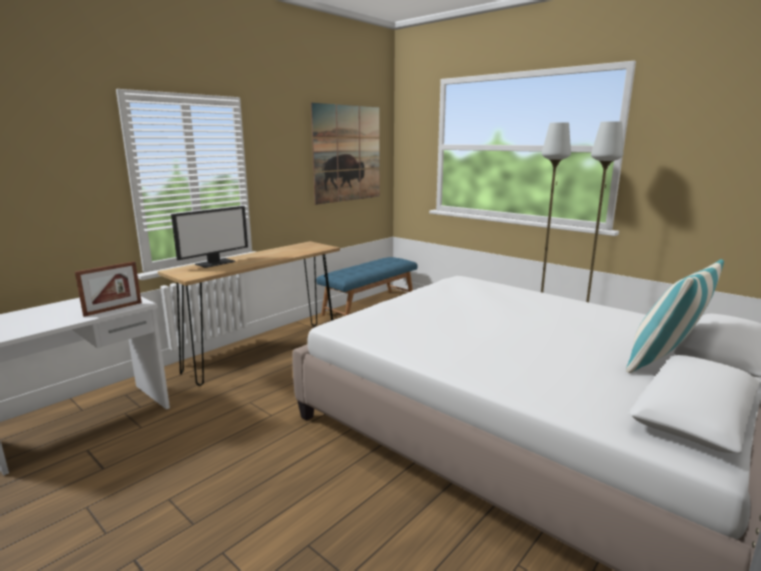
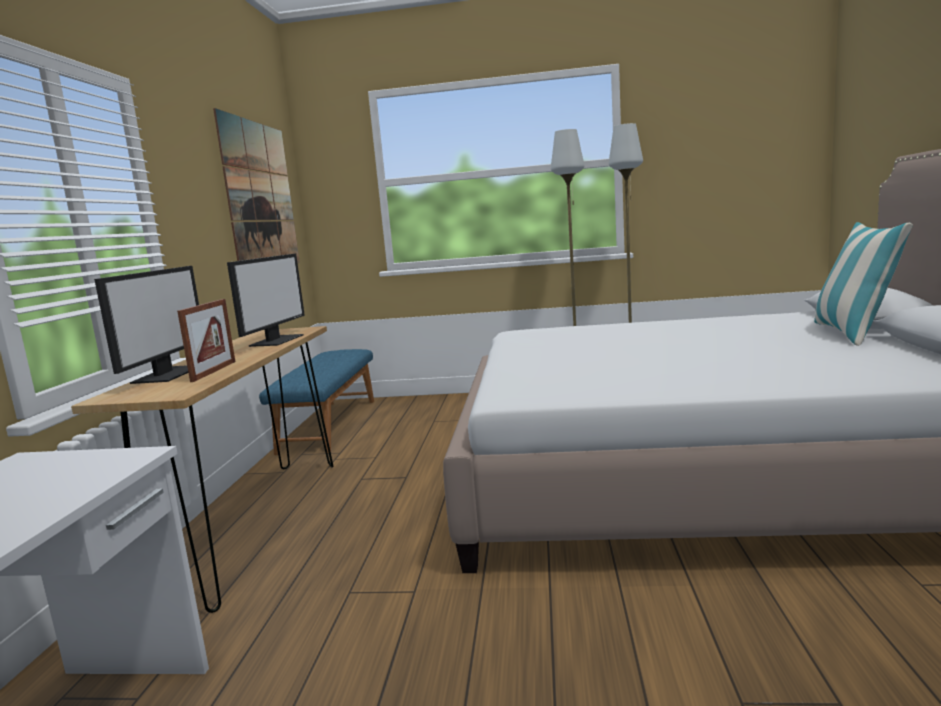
camera: 35 degrees left, 5 degrees down
(113, 309) = (93, 477): picture frame -> picture frame (214, 371)
(295, 252) = (276, 340): none -> monitor

